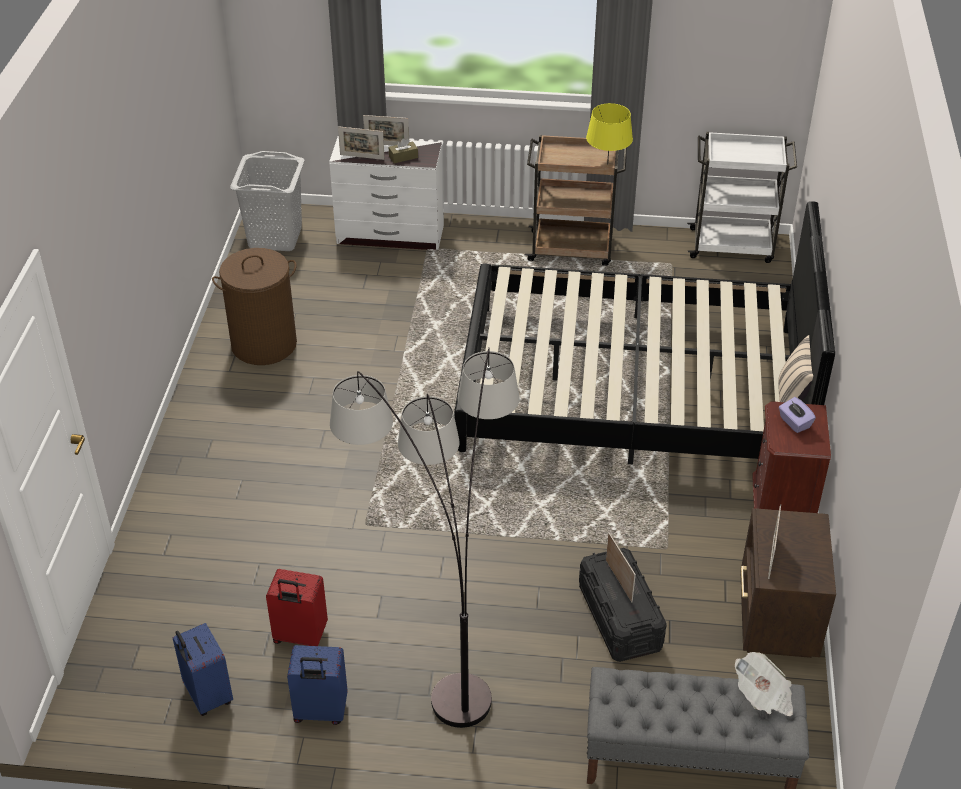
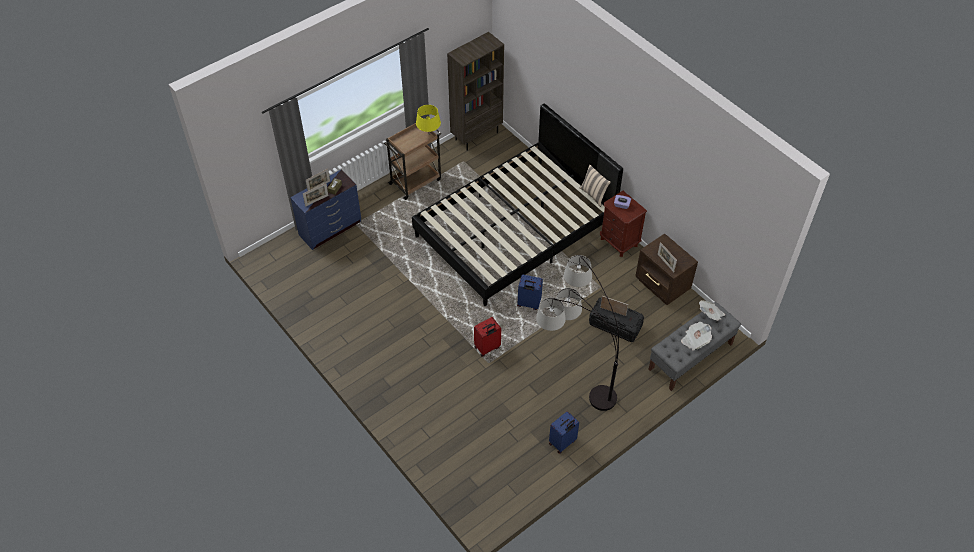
camera: 45 degrees left, 10 degrees up
(207, 696) = (518, 472): blue suitcase -> blue suitcase (528, 303)
(264, 344) = (346, 320): brown laundry basket -> none
(276, 237) = (279, 266): grey laundry basket -> none
(299, 636) = (521, 423): red suitcase -> red suitcase (487, 348)
(391, 235) = (331, 228): white dresser -> blue dresser
(682, 712) = (695, 340): none -> newspaper
(733, 245) = (476, 135): white cart -> brown bookcase

